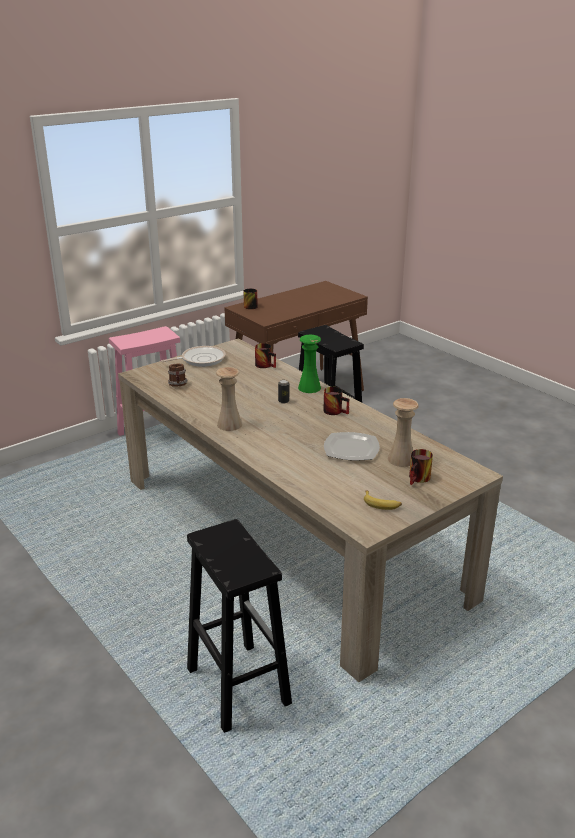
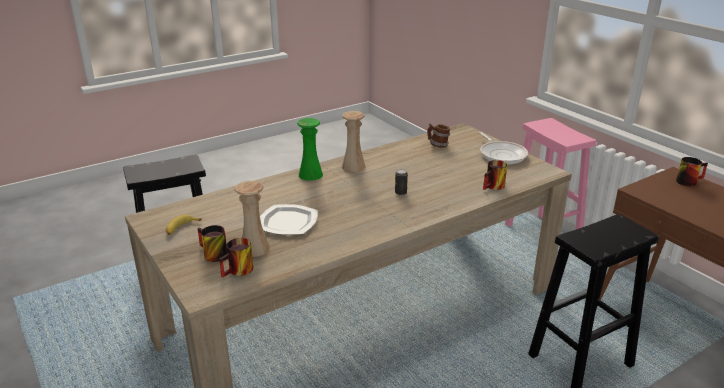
camera: 95 degrees right, 0 degrees up
(309, 388) = (434, 208): green vase -> green vase (310, 175)
(336, 411) = (374, 220): mug -> mug (239, 271)

